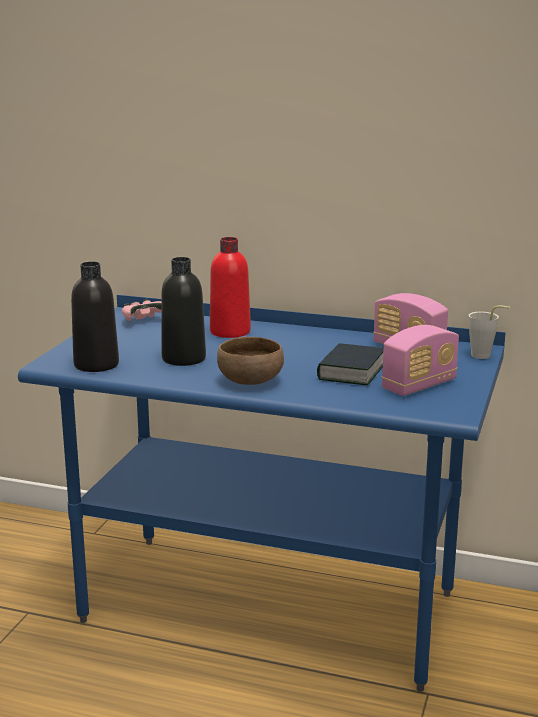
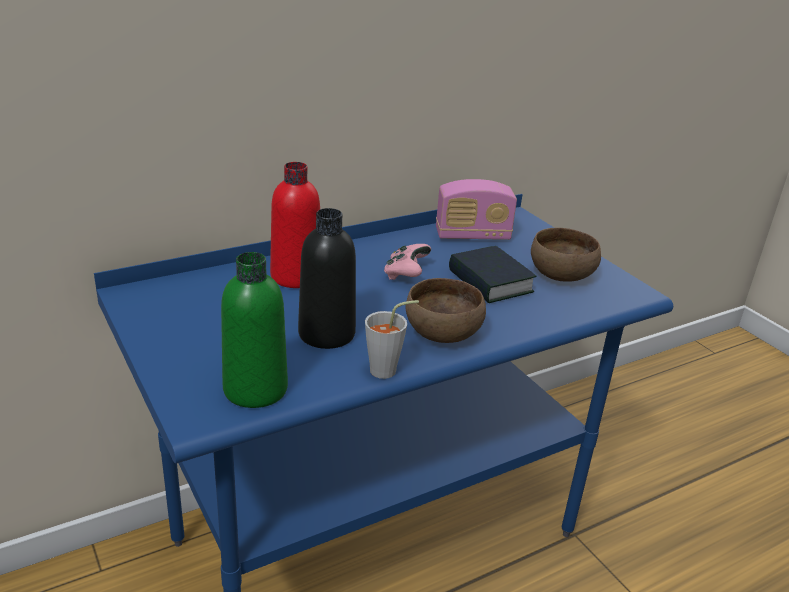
camera: 50 degrees left, 10 degrees up
(96, 365) = (255, 389): black bottle -> green bottle
(143, 321) = (175, 299): pink game controller -> pink game controller (406, 274)
(419, 386) = (560, 274): radio -> brown bowl
(485, 356) = (533, 223): grey cup -> grey cup (389, 370)

